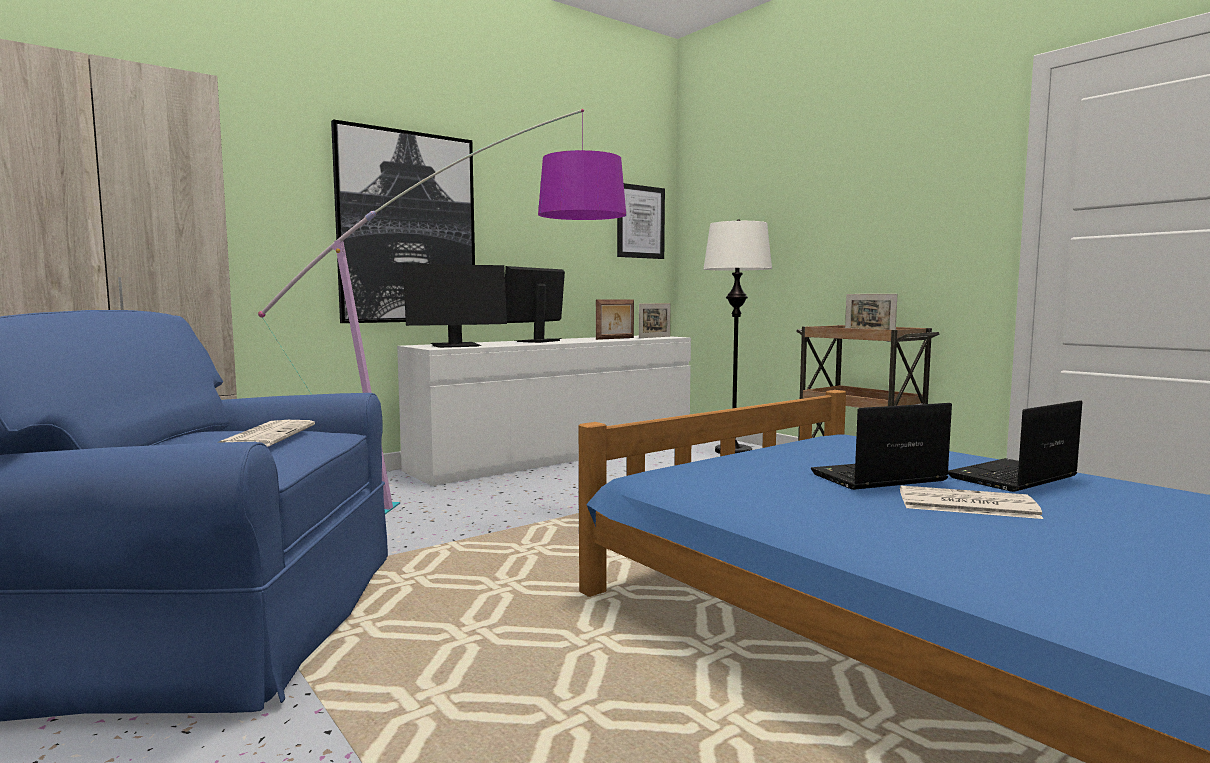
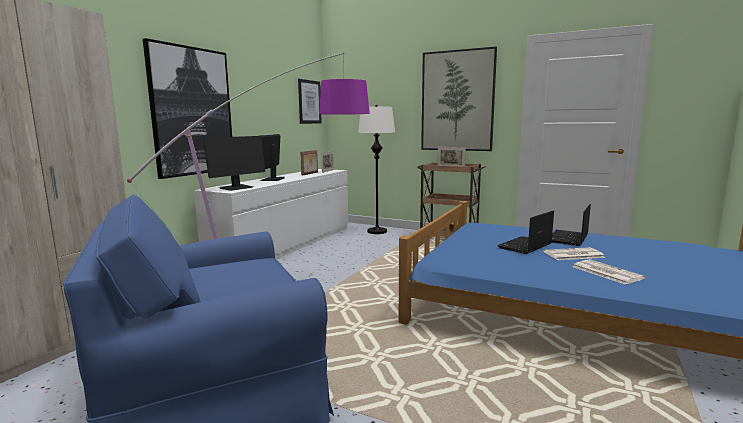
camera: 25 degrees left, 5 degrees up
(266, 436) = (247, 269): newspaper -> newspaper (605, 272)
(890, 205) = (457, 101): none -> picture

